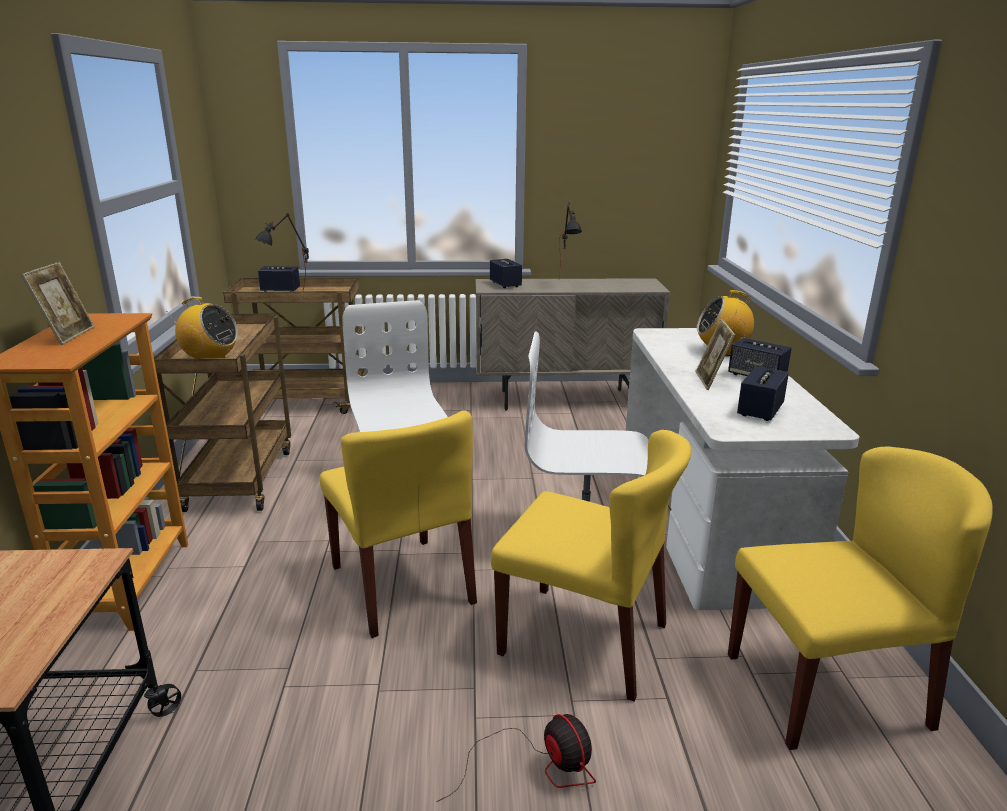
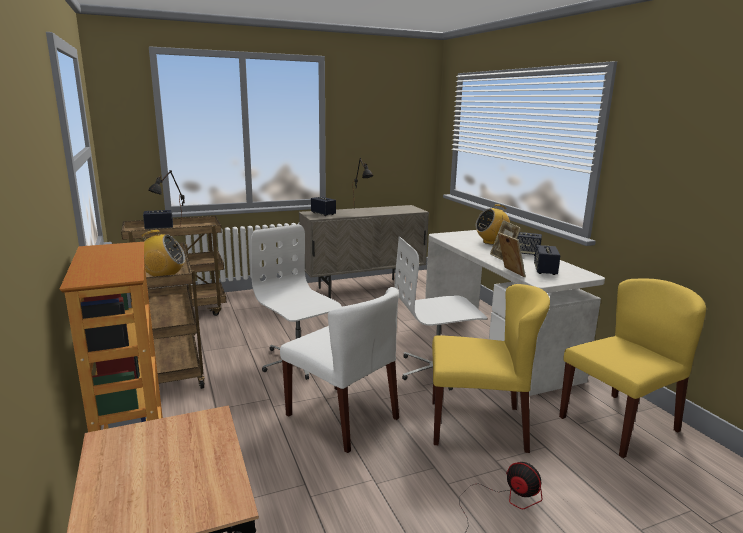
camera: 20 degrees left, 5 degrees down
(67, 336) = (102, 260): picture frame -> picture frame (509, 272)
(402, 585) = (343, 417): yellow chair -> white chair

